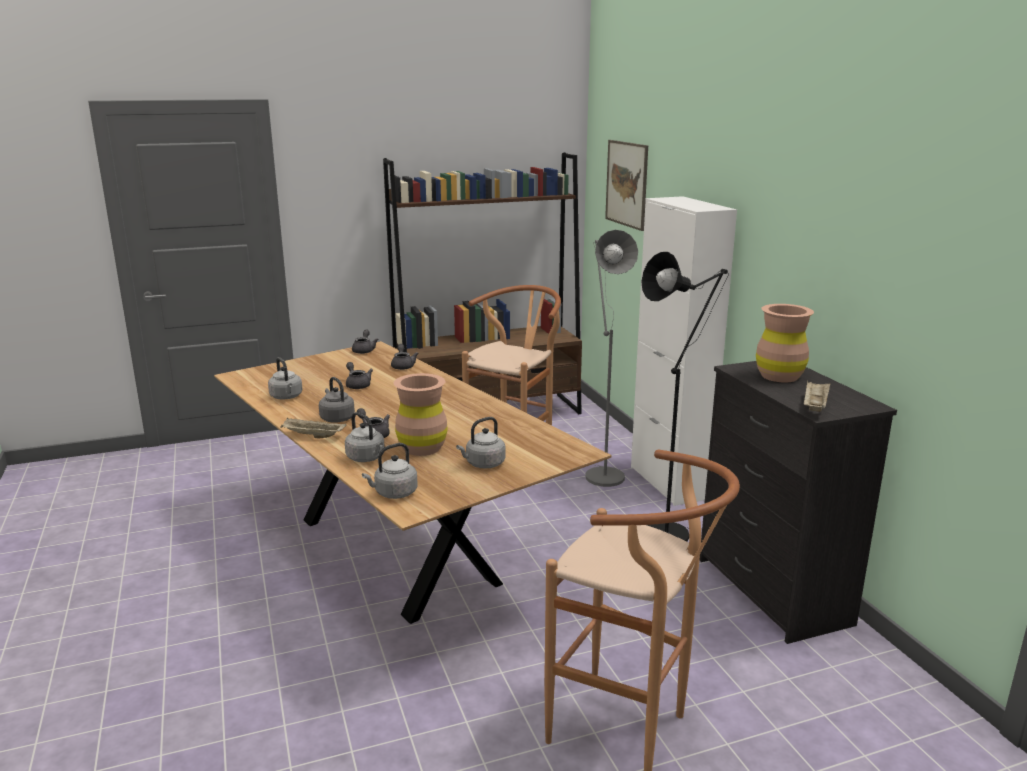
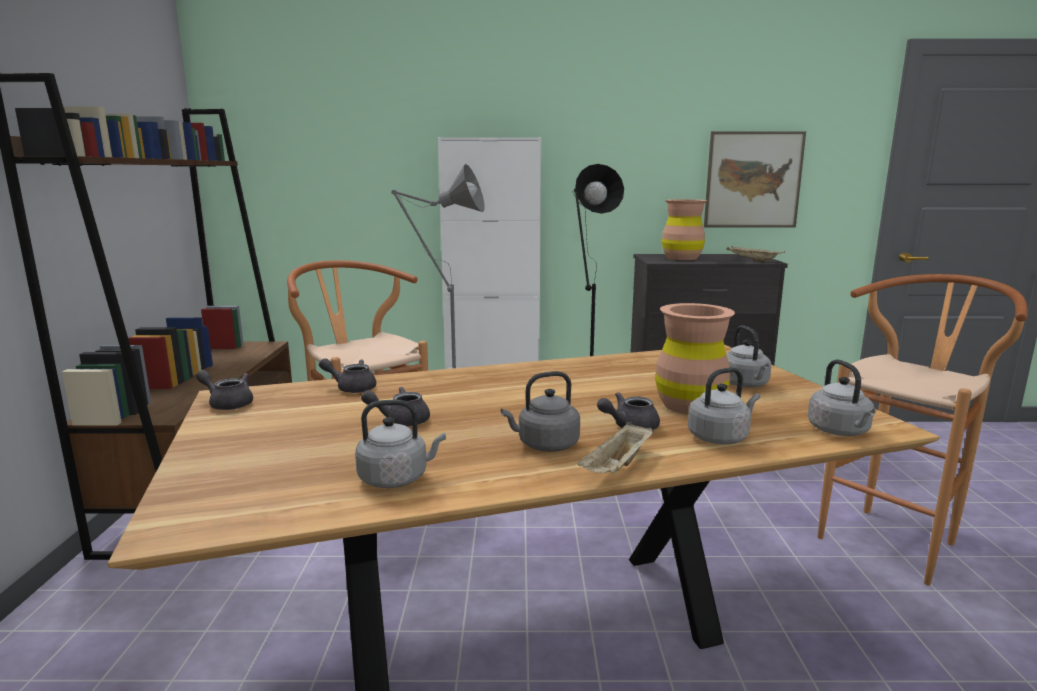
camera: 70 degrees left, 5 degrees down
(626, 184) = (313, 142): picture -> picture (753, 180)

